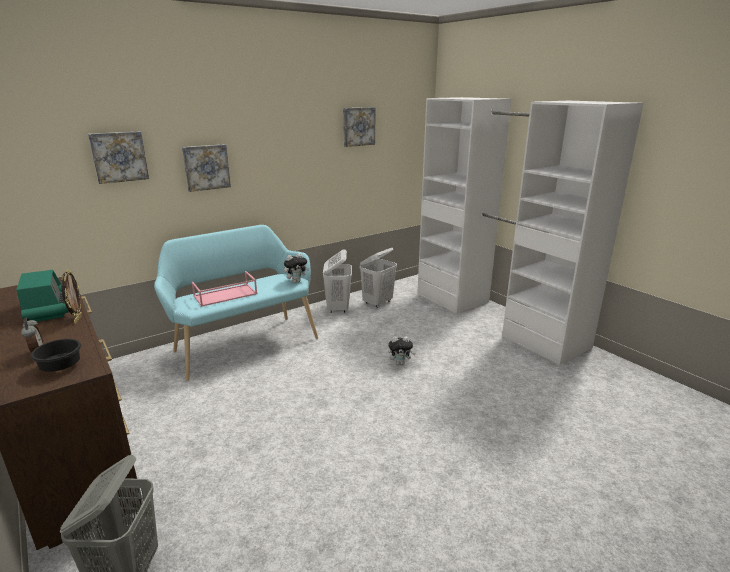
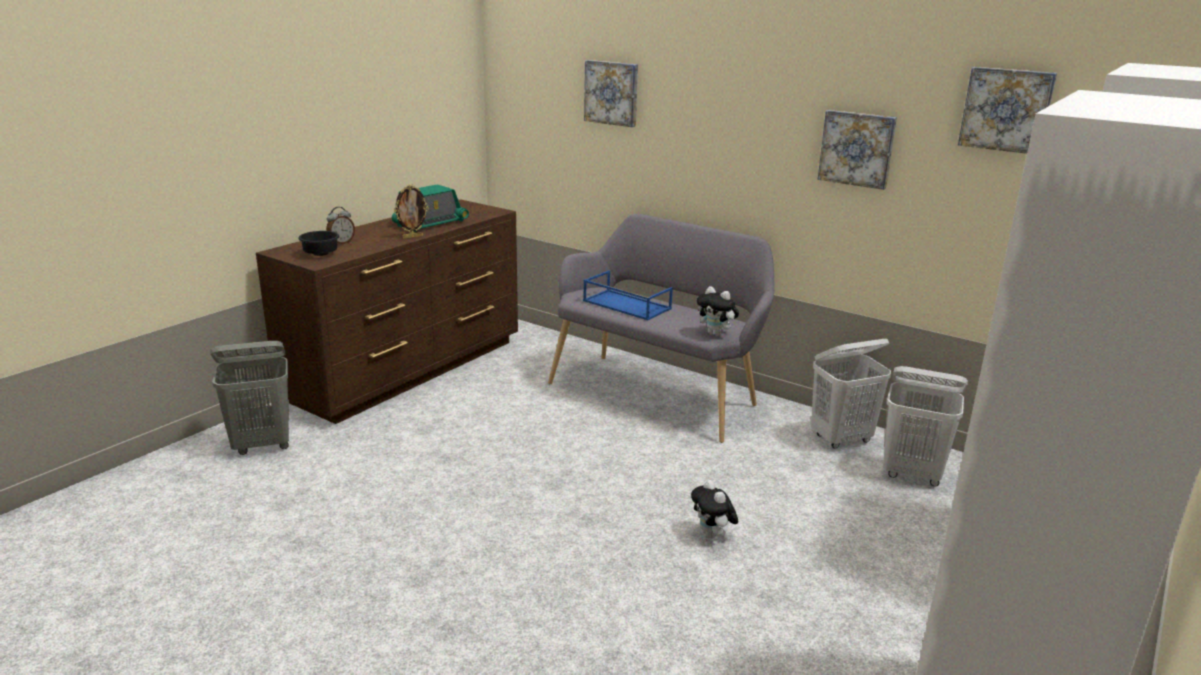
camera: 70 degrees right, 0 degrees up
(206, 167) = (706, 128): picture -> picture (857, 148)
(225, 295) = (625, 305): pink tray -> blue tray
(243, 343) = (658, 392): turquoise bench -> grey bench

